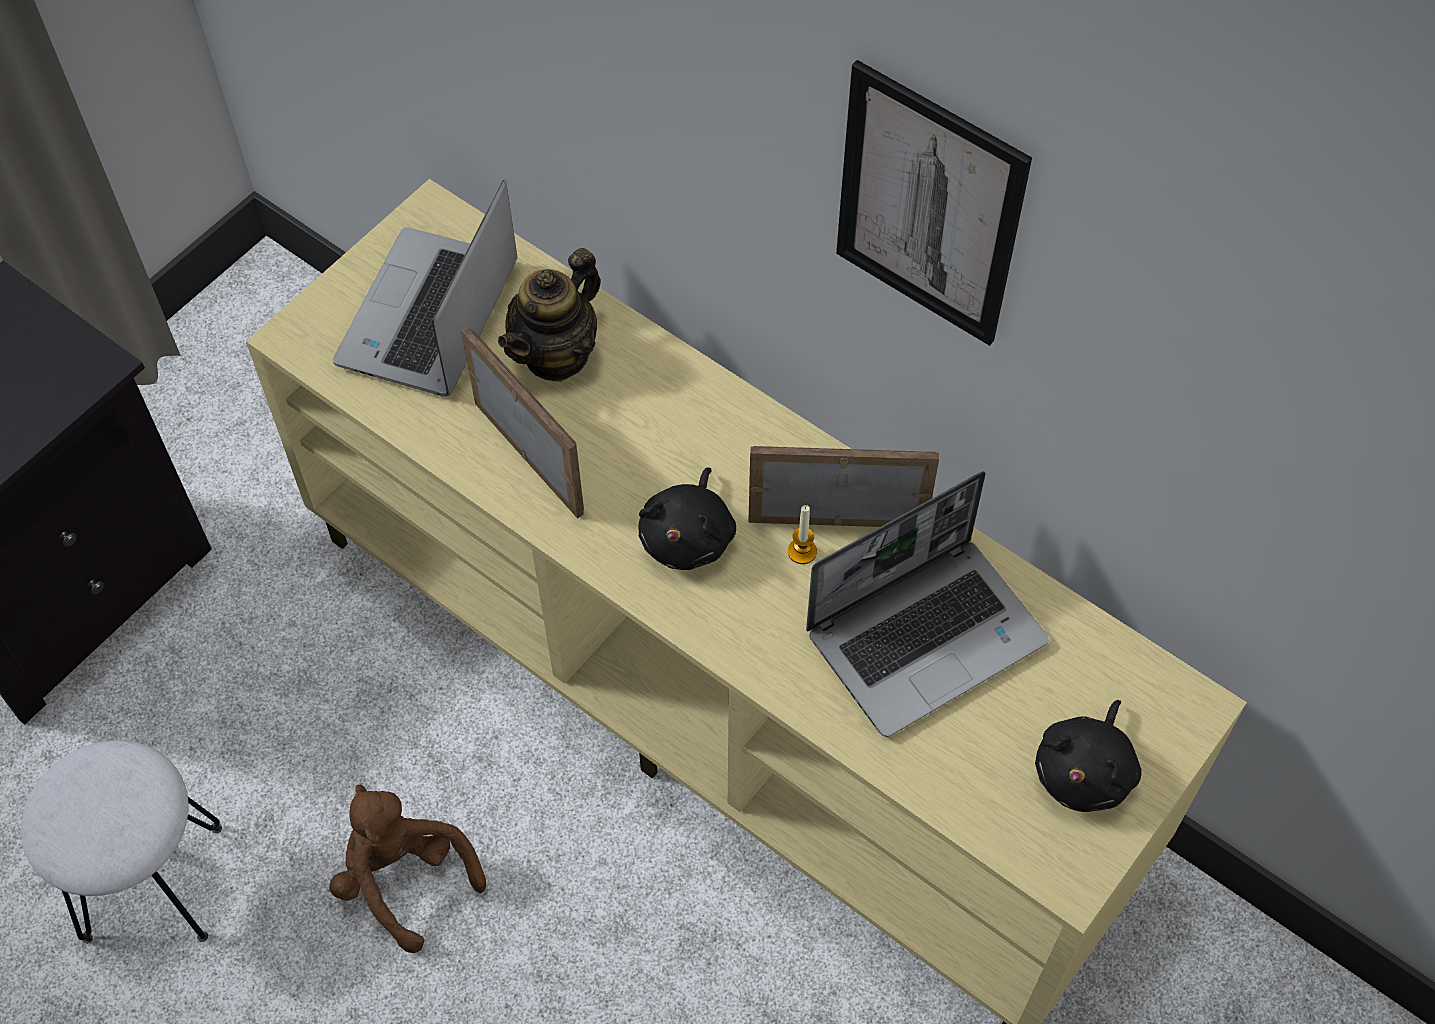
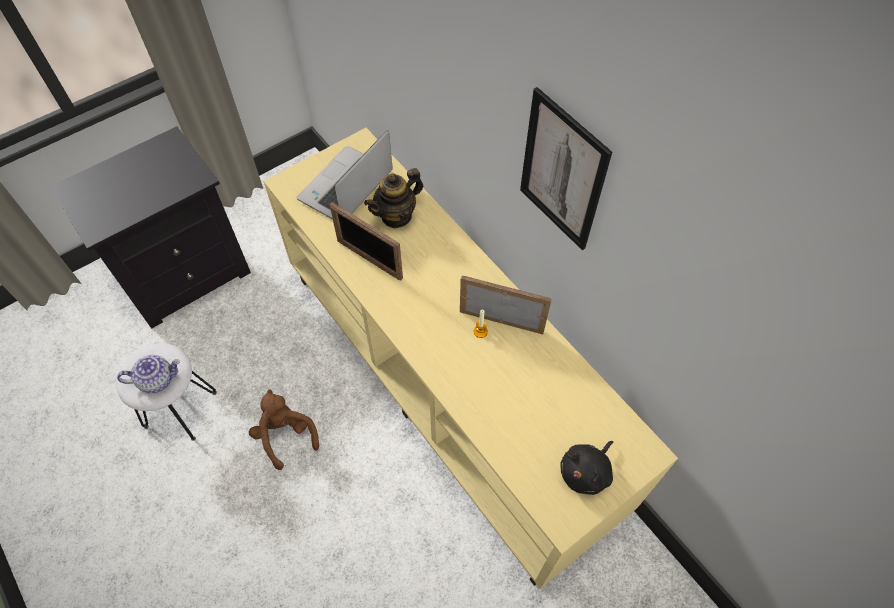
camera: 15 degrees right, 0 degrees up
(118, 820) = (157, 379): none -> teapot
(529, 457) = (369, 259): picture frame -> picture frame turned 150 degrees clockwise
(689, 536) = (430, 312): black plush toy -> none
(927, 635) = (528, 385): laptop -> none

